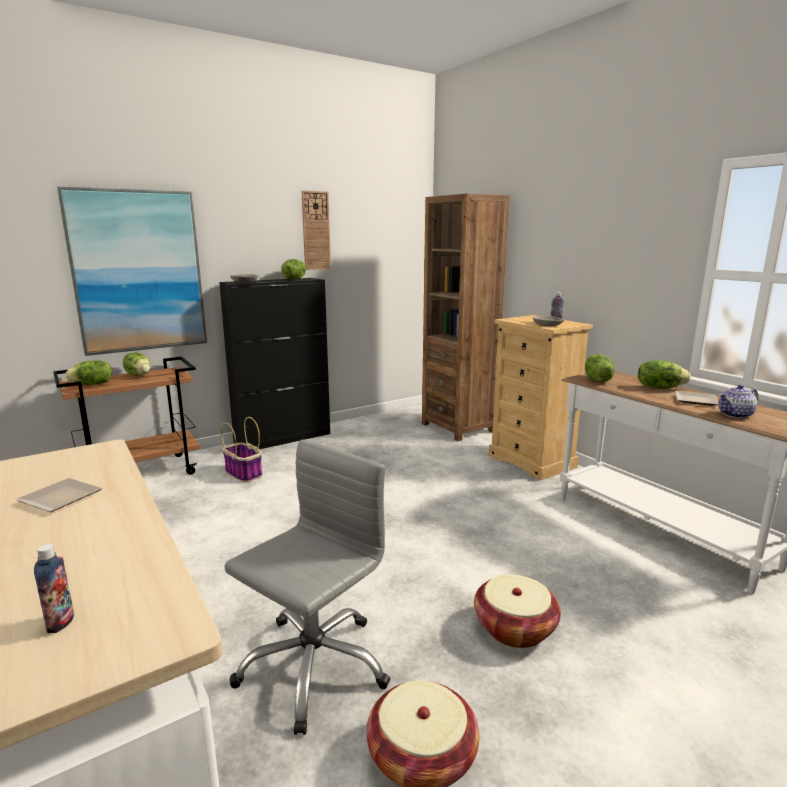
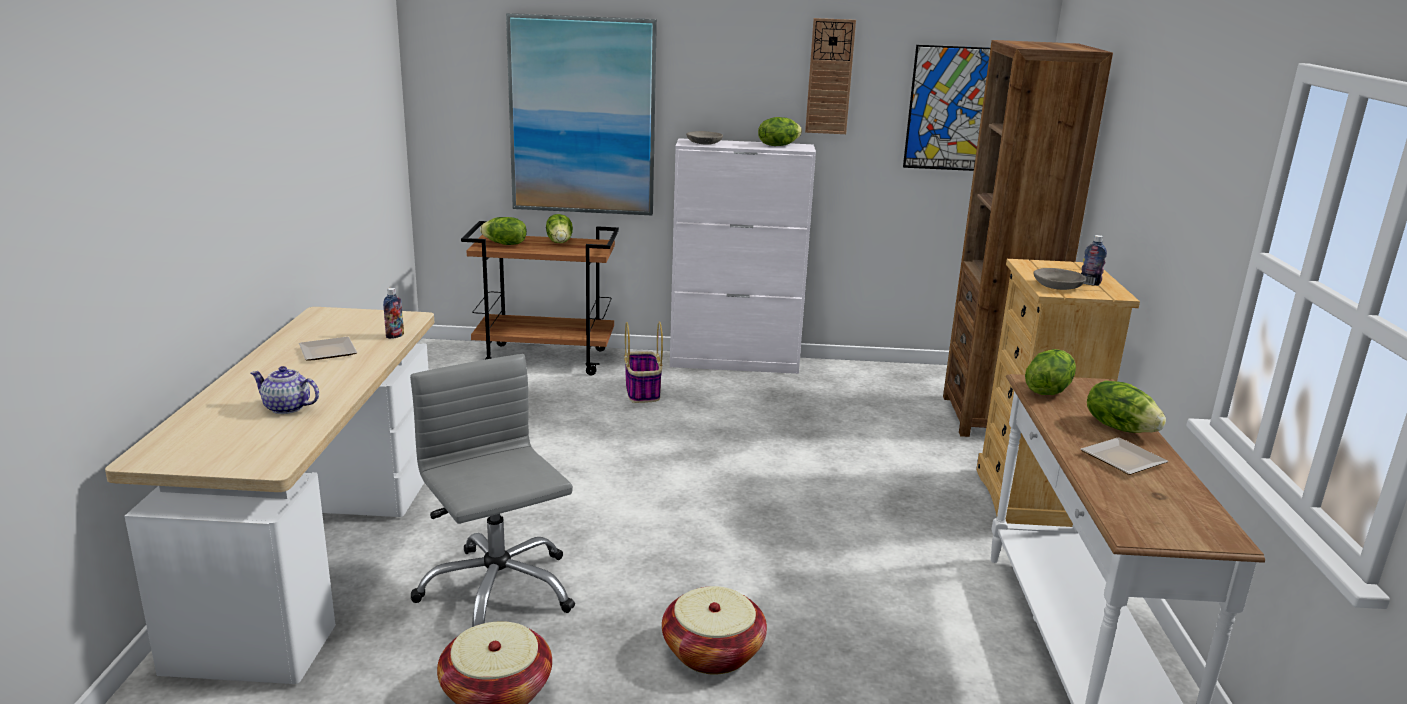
camera: 35 degrees right, 5 degrees up
(60, 622) = (228, 433): bottle -> bottle (395, 336)
(283, 438) = (735, 363): black cabinet -> white cabinet
(313, 665) = (497, 590): grey office chair -> grey office chair turned 105 degrees counterclockwise
(386, 248) = (951, 109): none -> picture
(735, 415) = (1125, 495): teapot -> teapot (287, 408)

